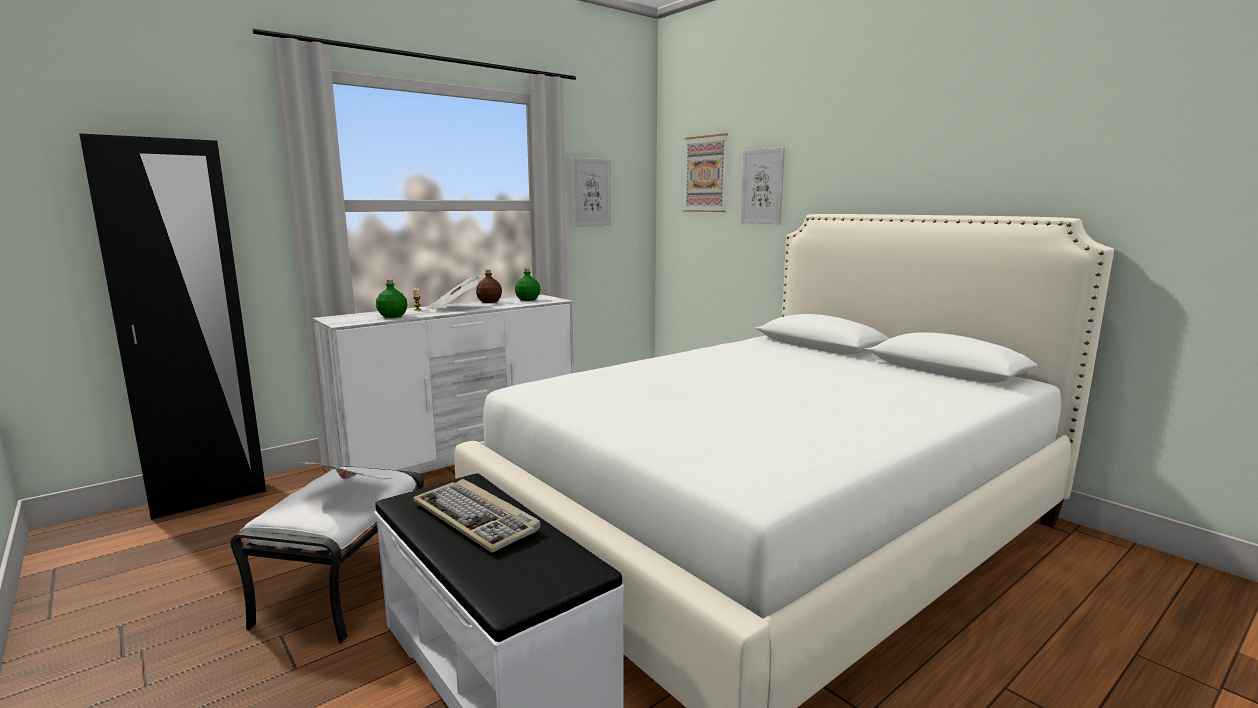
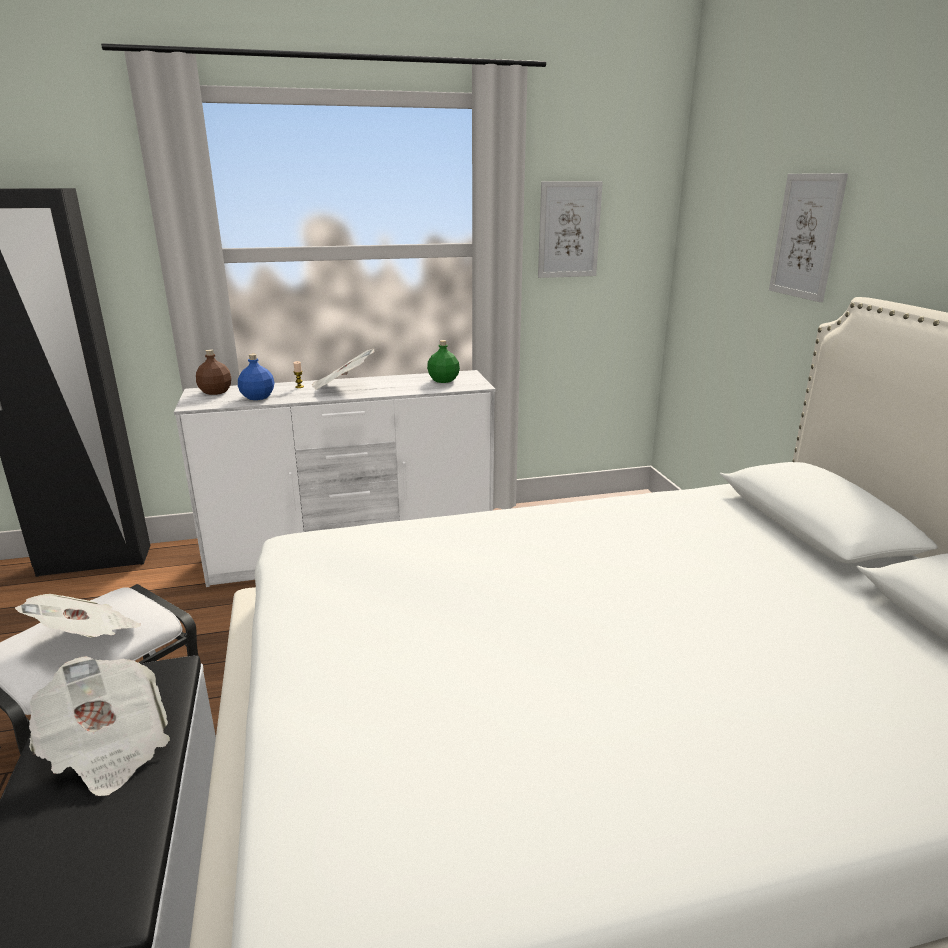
camera: 25 degrees right, 10 degrees up
(393, 316) = (258, 397): green bottle -> blue bottle
(476, 518) = (108, 748): keyboard -> newspaper
(489, 301) = (395, 379): brown bottle -> brown bottle (216, 392)
(706, 174) = (736, 206): picture -> none

